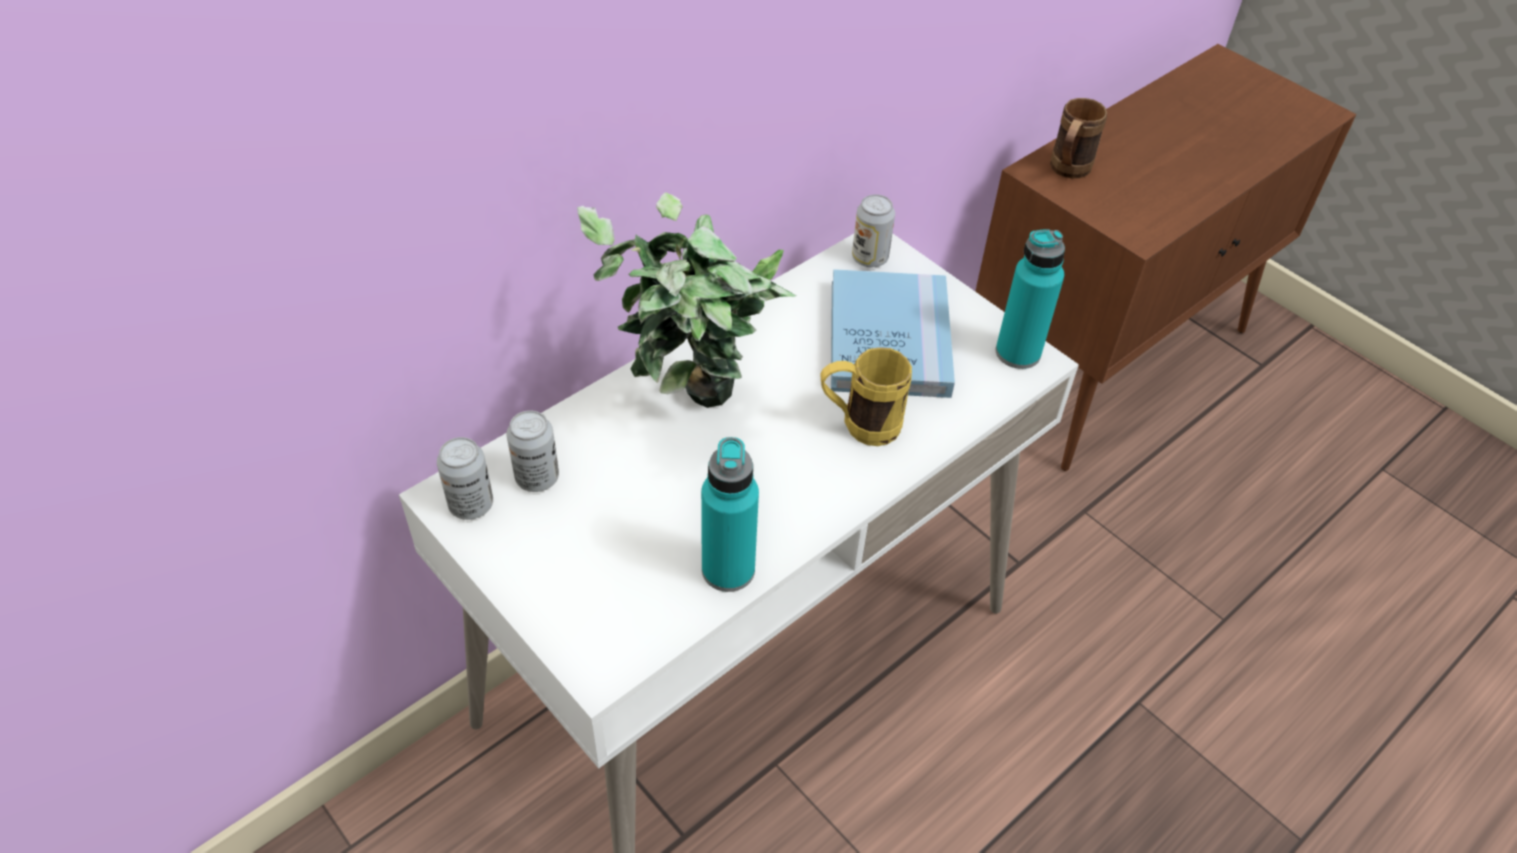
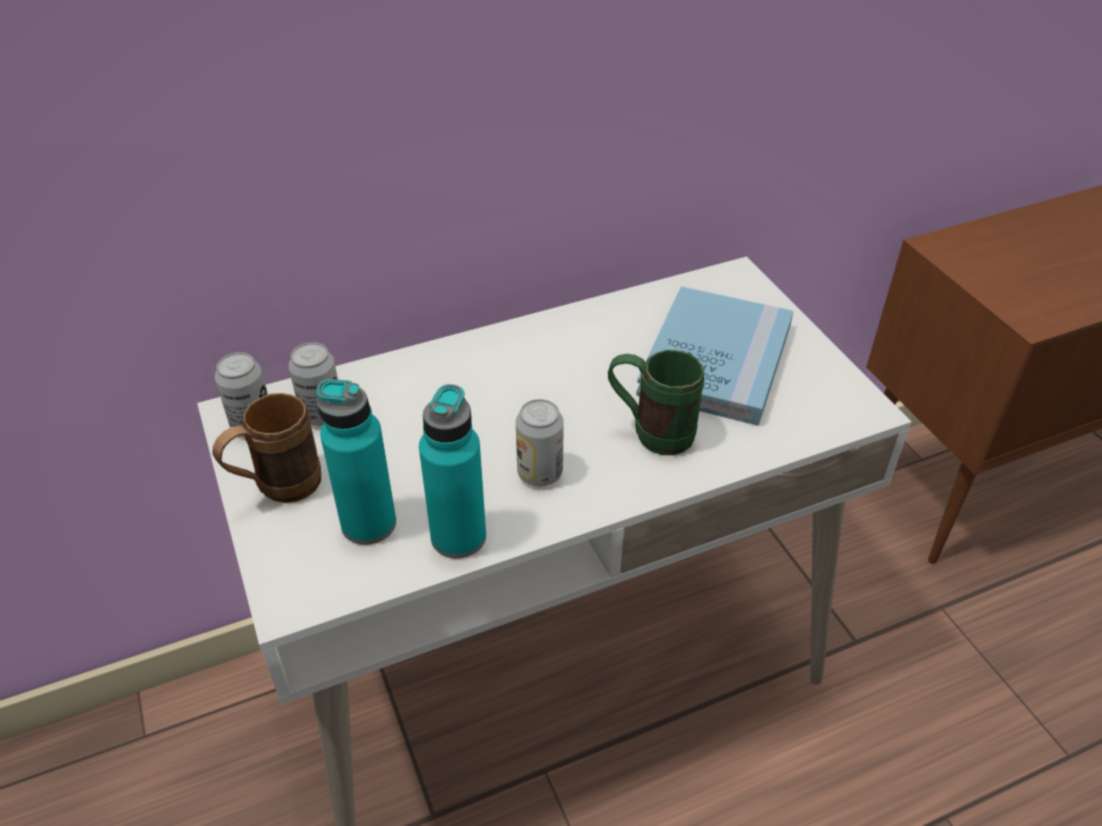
camera: 20 degrees right, 5 degrees down
(691, 415) = (490, 389): potted plant -> none
(858, 426) = (650, 432): yellow mug -> green mug
(870, 258) = (727, 286): can -> can (540, 473)
(1018, 353) = (847, 398): turquoise bottle -> turquoise bottle (368, 524)
(1066, 172) = (971, 251): brown mug -> brown mug (277, 489)

